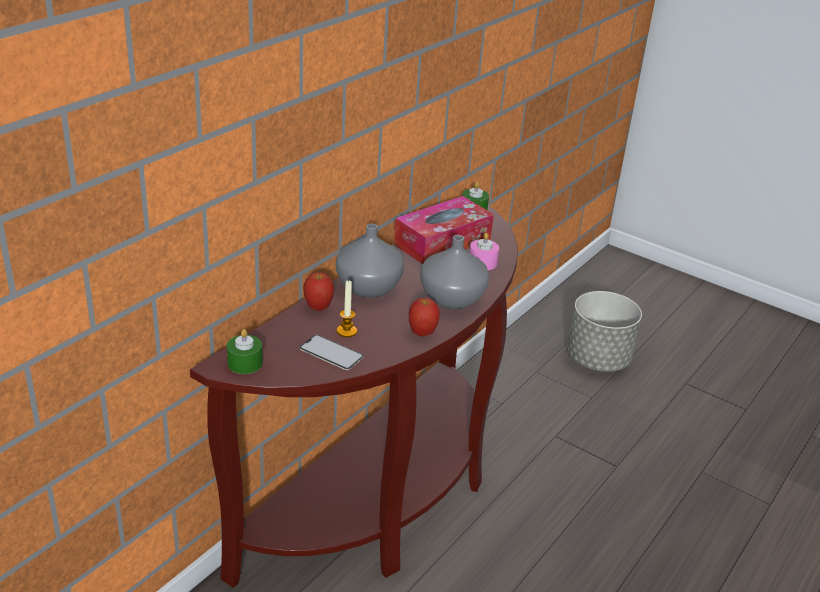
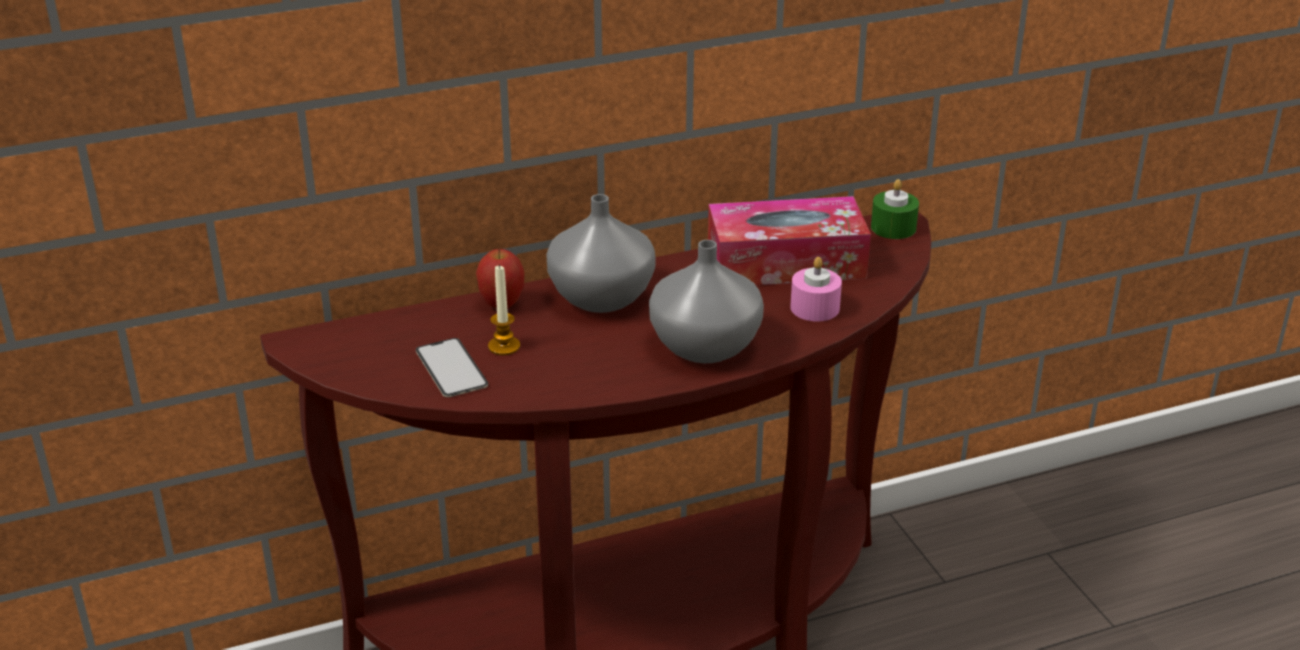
camera: 35 degrees right, 0 degrees up
(245, 363) = (330, 348): green candle -> none
(422, 333) = (604, 381): apple -> none
(597, 359) = (1178, 568): grey planter -> none

